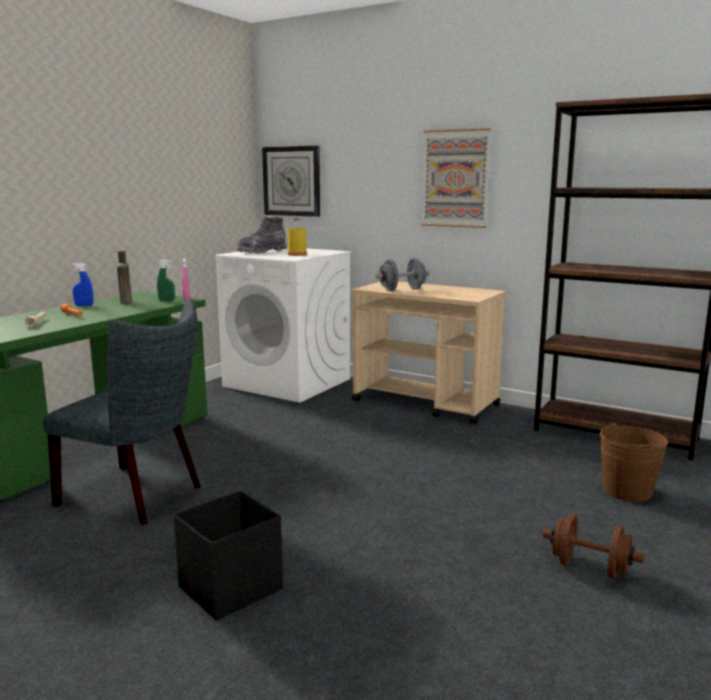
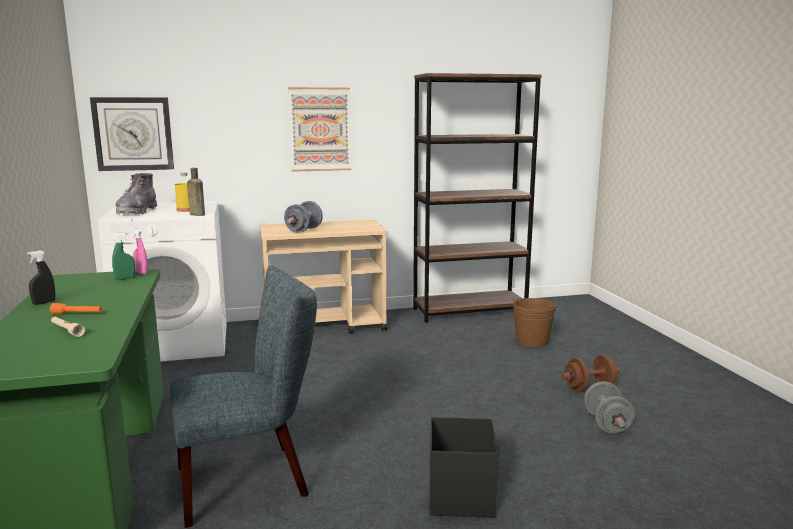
camera: 45 degrees left, 0 degrees up
(84, 305) = (44, 302): blue spray bottle -> black spray bottle
(126, 302) = (82, 289): brown bottle -> brown bottle (196, 214)
(522, 613) = (606, 424): none -> grey dumbbell

